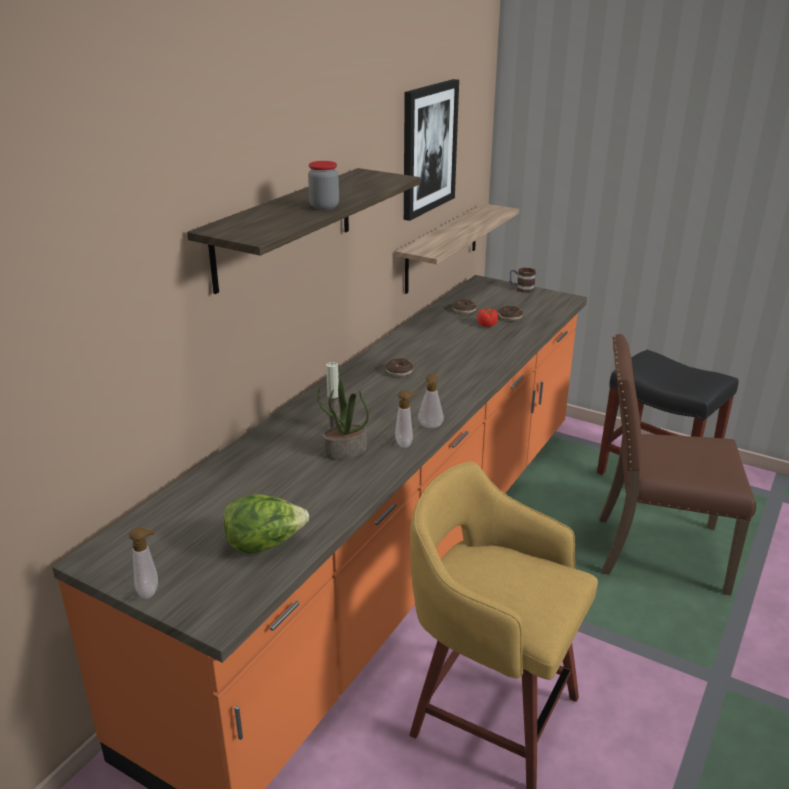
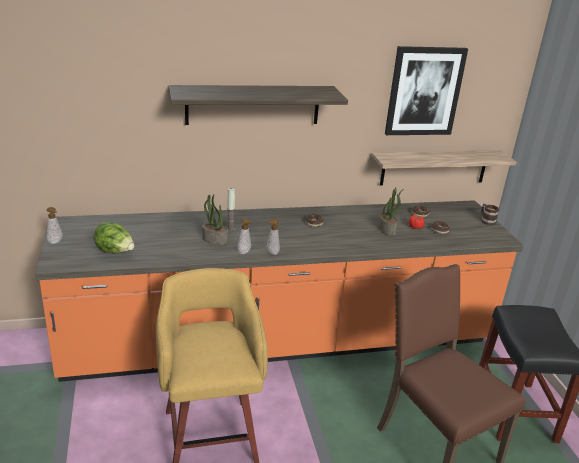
camera: 45 degrees right, 0 degrees up
(324, 207) = (251, 95): jar -> none
(471, 340) = (387, 229): none -> potted plant

